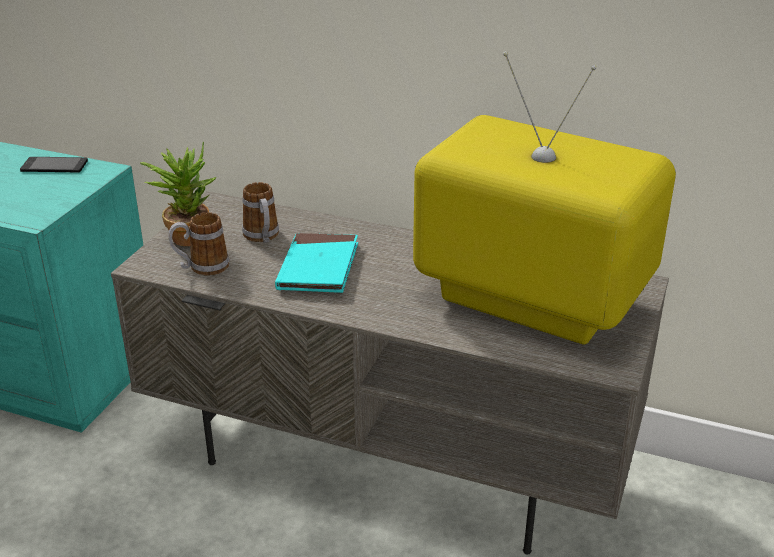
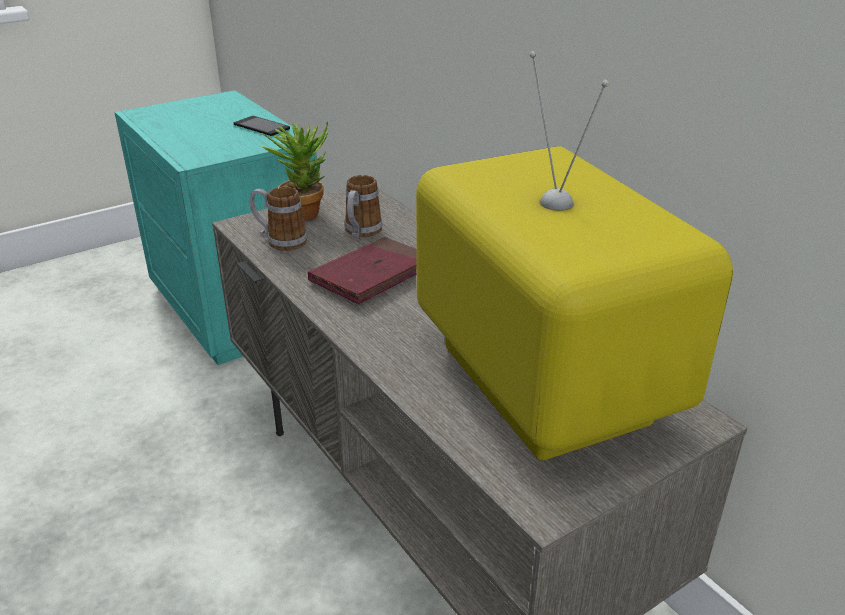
camera: 35 degrees right, 0 degrees up
(318, 267) = (372, 275): turquoise book -> red book

